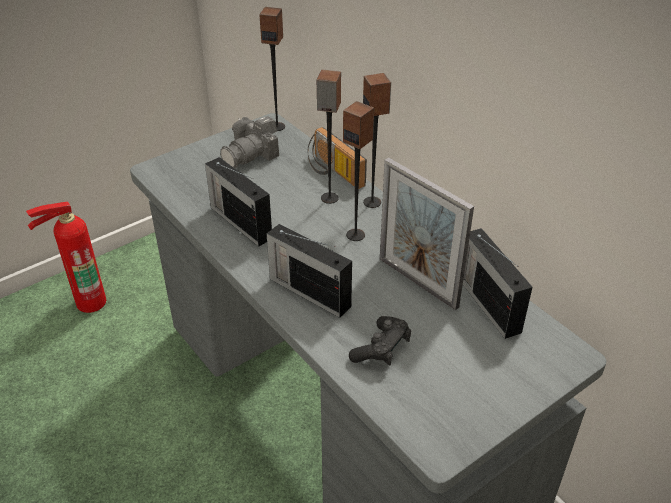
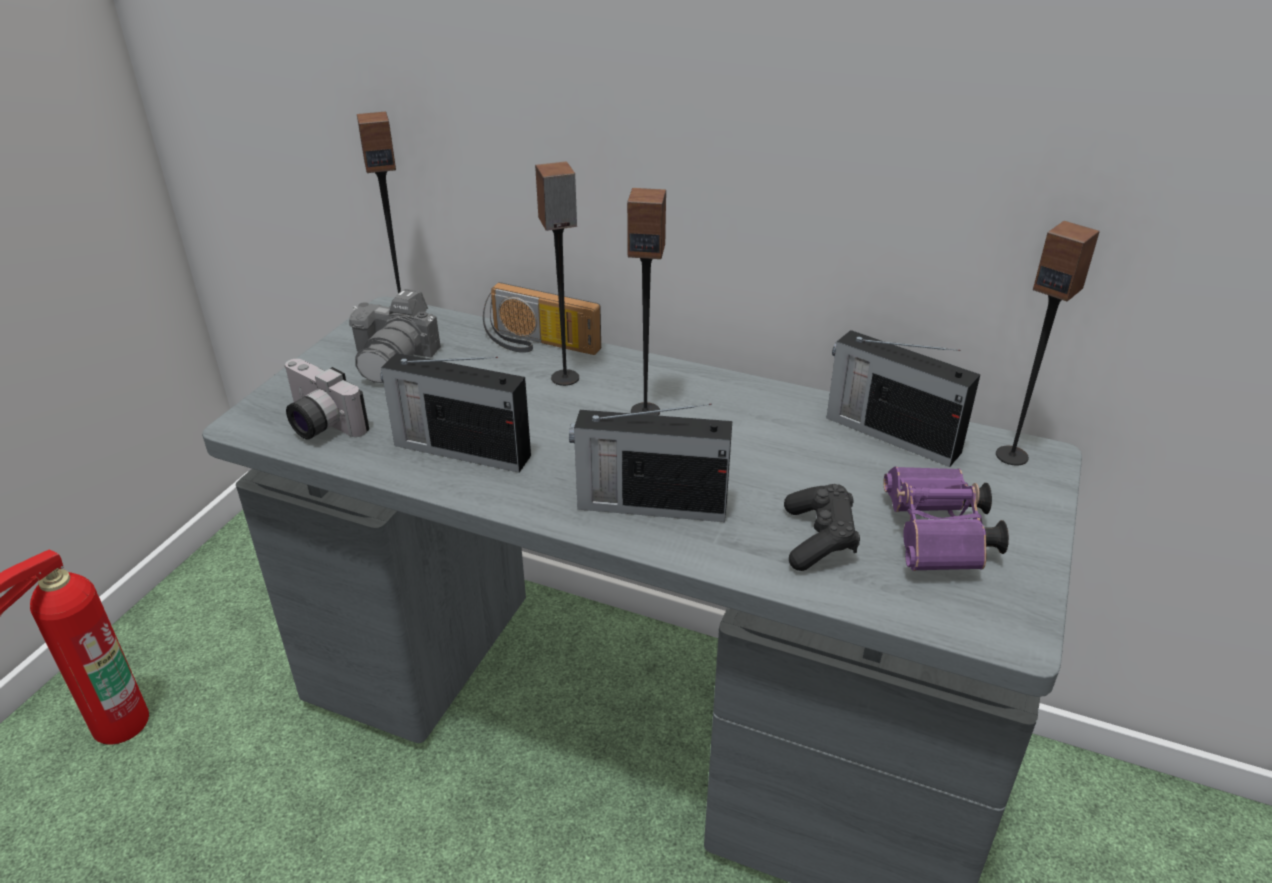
camera: 30 degrees left, 5 degrees down
(184, 182) = (318, 424): none -> camera
(372, 202) = (629, 365): speaker -> speaker (1012, 455)
(417, 282) = (782, 440): picture frame -> none
(450, 379) = (937, 540): none -> purple binoculars

